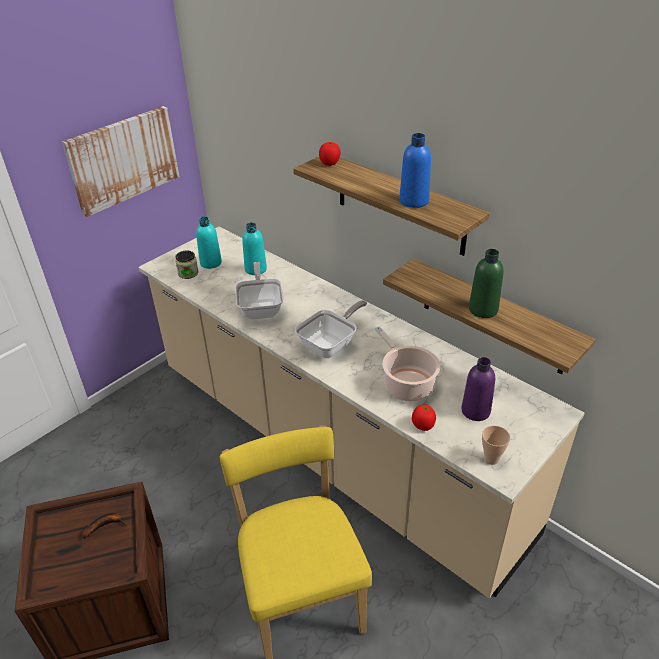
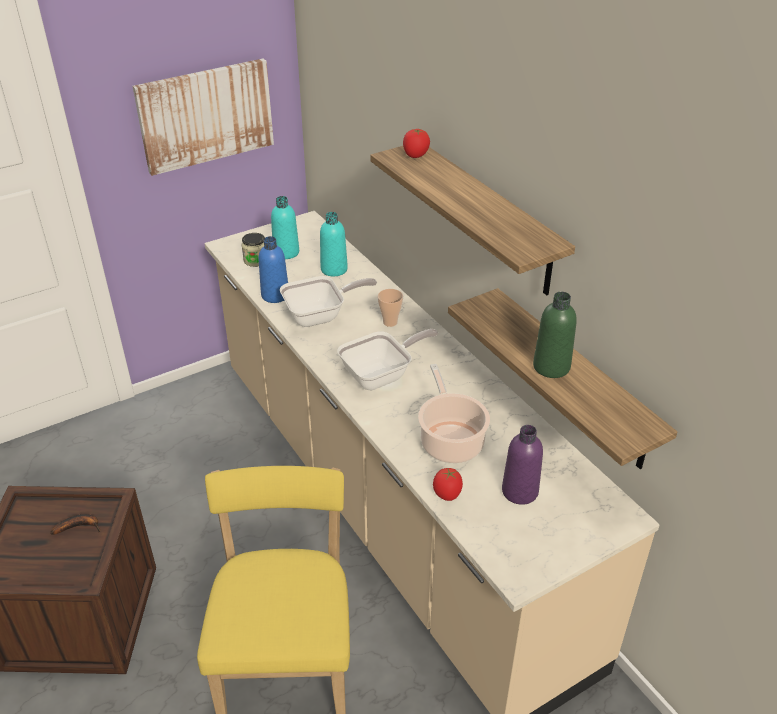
camera: 15 degrees right, 0 degrees up
(261, 307) = (320, 316): frying pan -> frying pan turned 60 degrees clockwise
(414, 201) = (489, 217): blue bottle -> blue bottle (275, 295)
(491, 459) = (512, 552): cup -> cup (390, 322)

